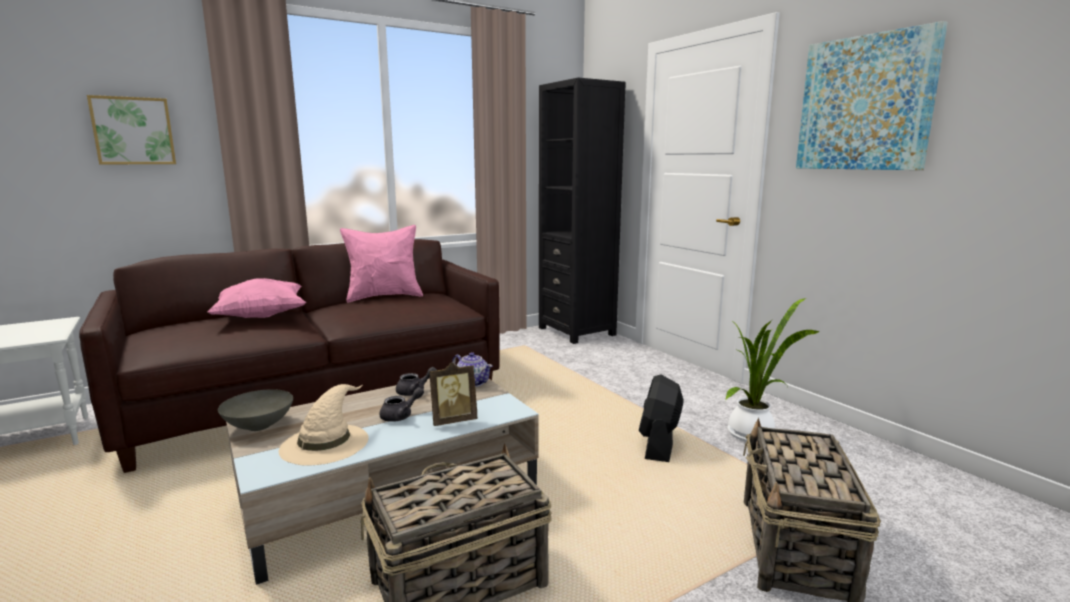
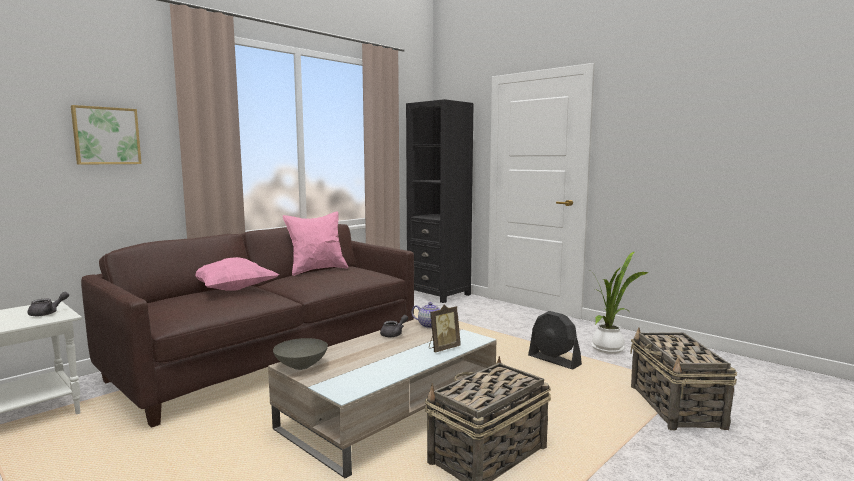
camera: 15 degrees left, 5 degrees down
(325, 443) = (366, 370): beige hat -> none
(401, 416) = (402, 349): grey teapot -> grey teapot (48, 313)
(658, 444) = (554, 361): black fan -> black fan turned 45 degrees counterclockwise
(865, 103) = (658, 124): picture -> none

